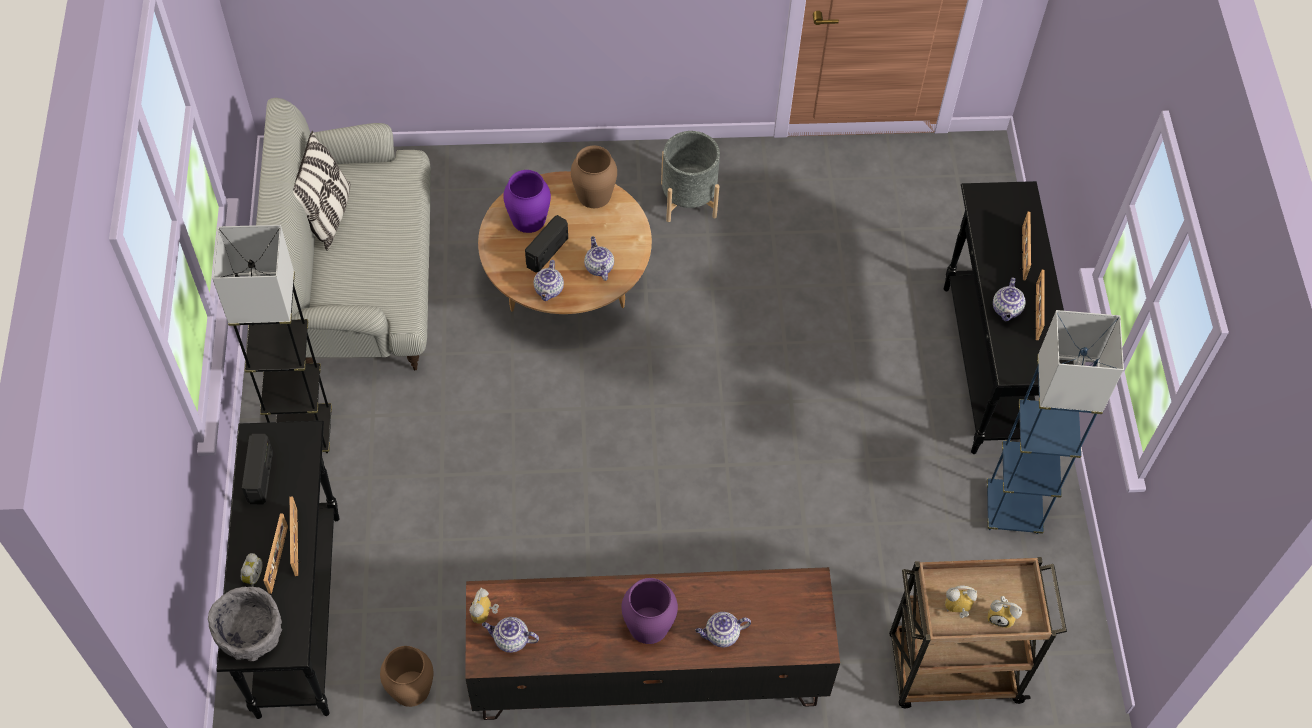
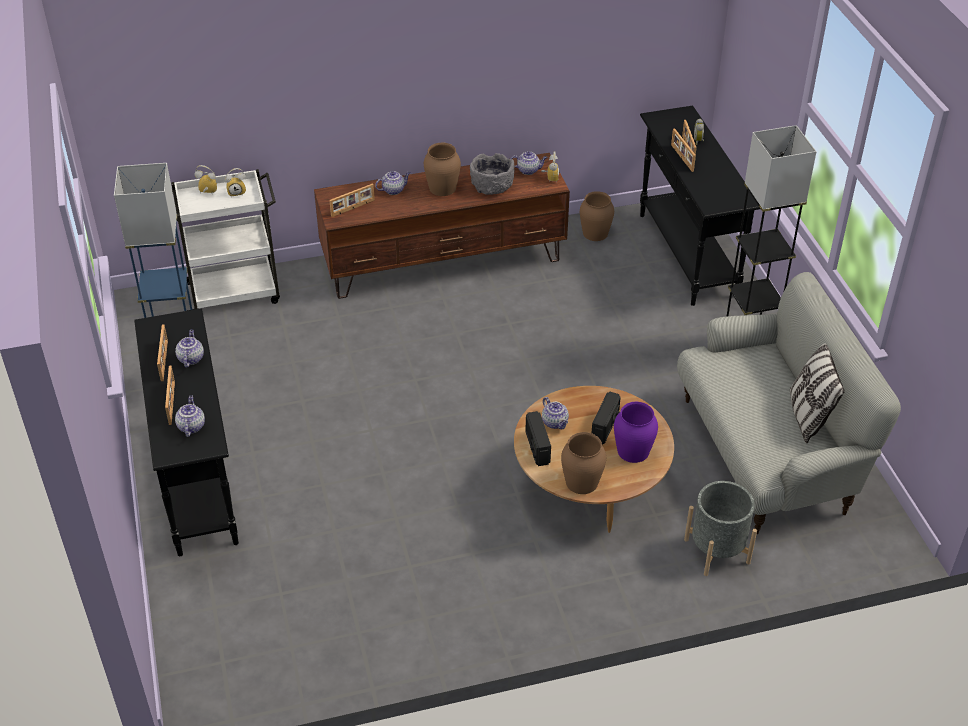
camera: 170 degrees right, 15 degrees down
(251, 633) = (682, 120): grey bowl -> grey bowl (491, 186)
(261, 476) = (726, 183): radio -> radio (537, 447)
(549, 290) = (591, 398): teapot -> teapot (191, 426)
(648, 624) = (442, 188): purple vase -> brown vase
(688, 200) = (500, 583): grey planter -> grey planter (717, 551)
(786, 605) = (353, 208): none -> picture frame
(951, 669) = (235, 292): brown cart -> white cart

